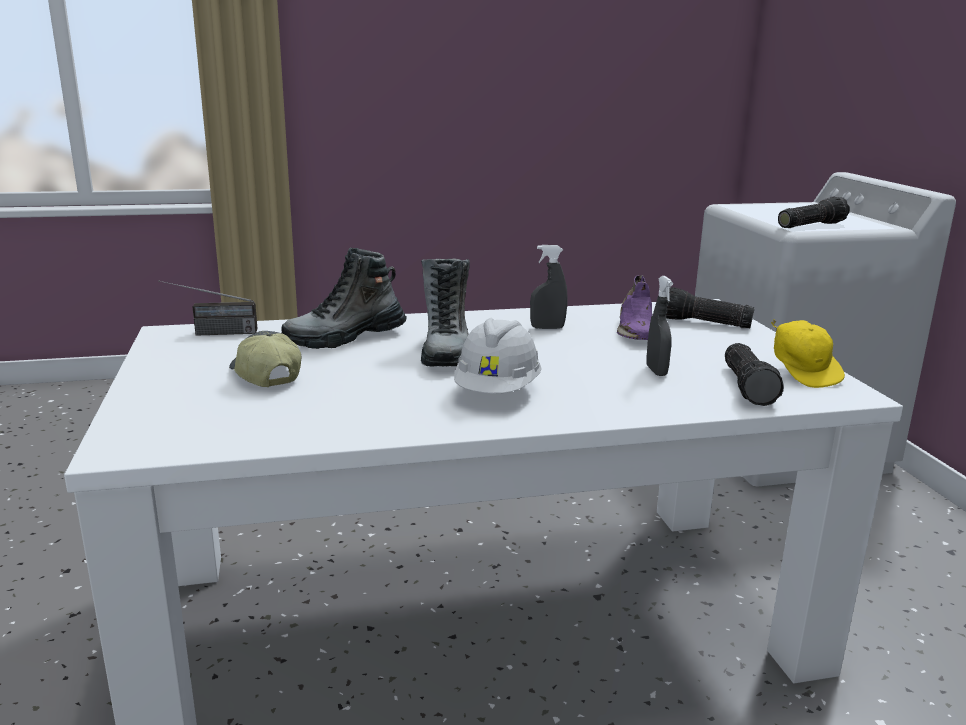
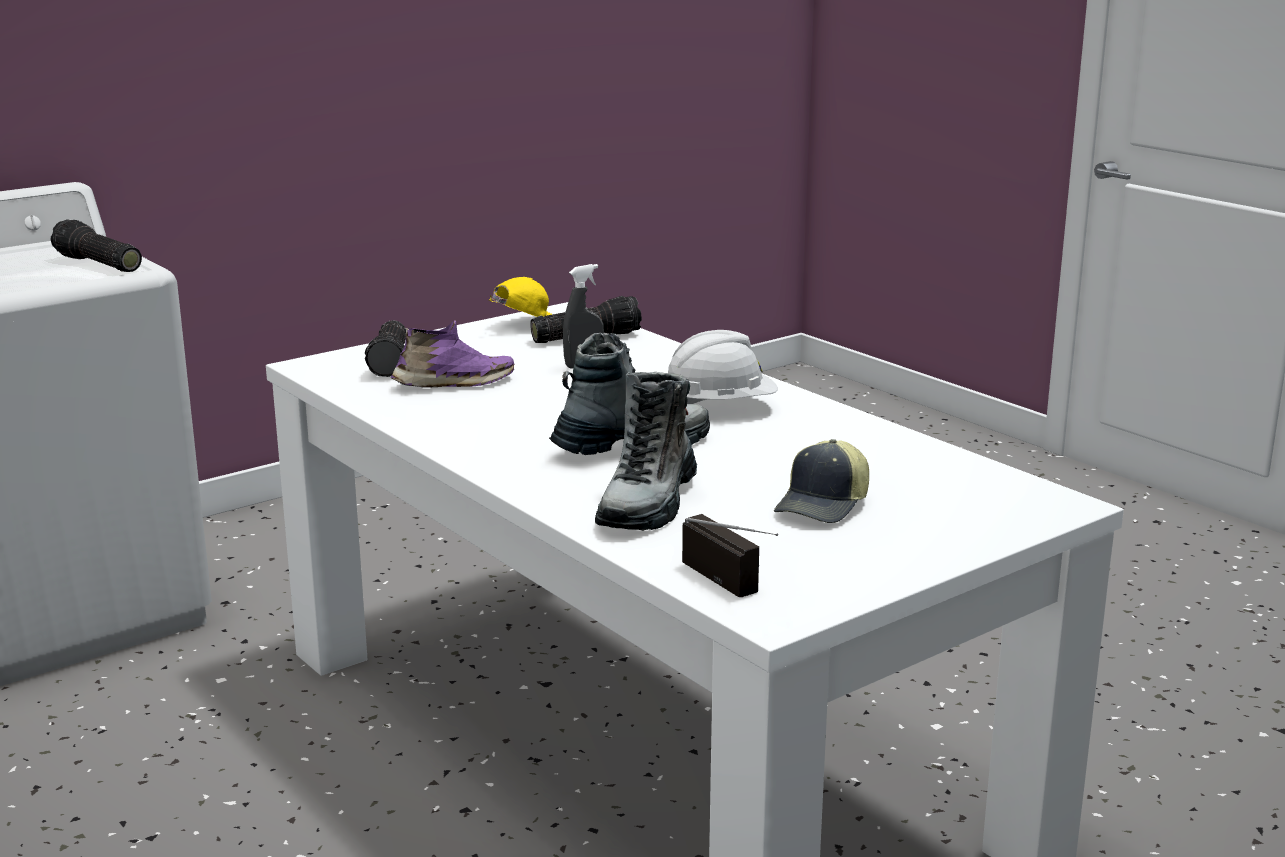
camera: 115 degrees left, 0 degrees up
(345, 337) = (648, 503): boot -> boot turned 75 degrees clockwise
(547, 328) = (487, 419): grey spray bottle -> none

